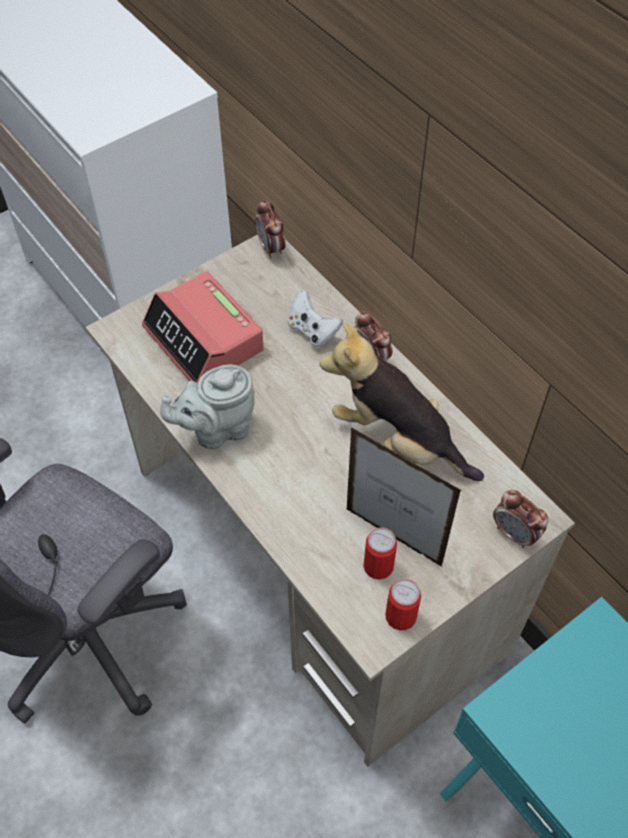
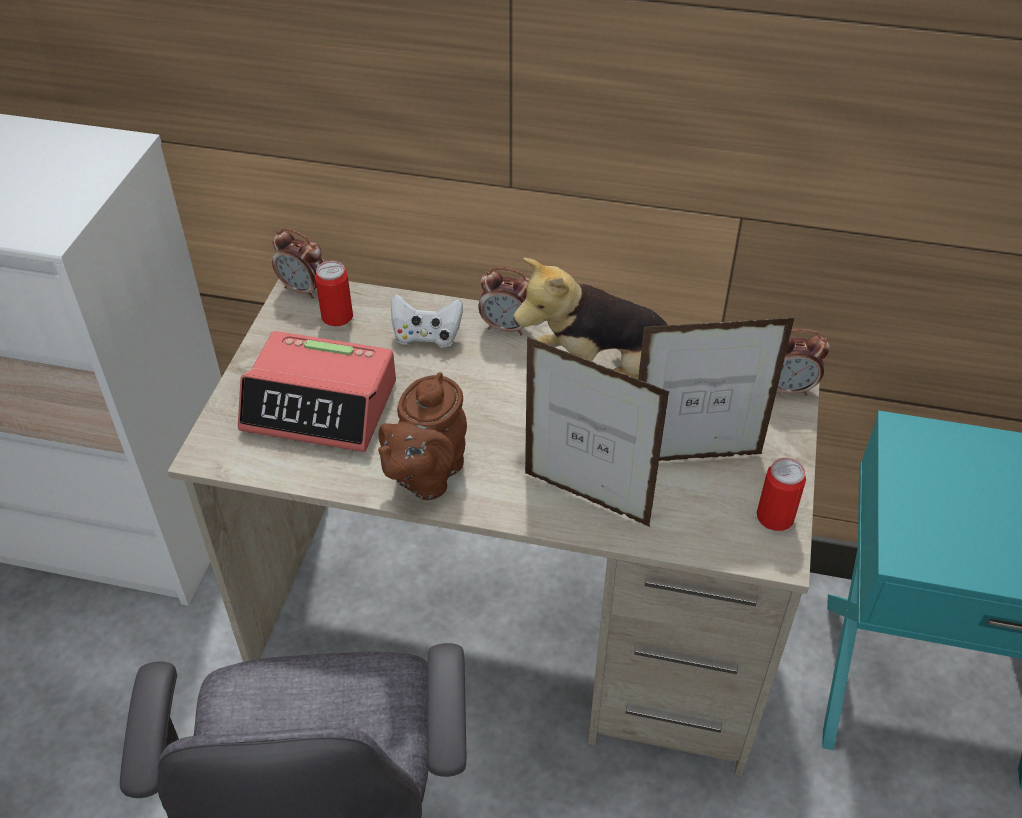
camera: 40 degrees left, 10 degrees down
(217, 429) = (426, 476): grey teapot -> brown teapot
(294, 514) = (586, 499): none -> picture frame
(378, 566) = (709, 490): can -> can (337, 317)

